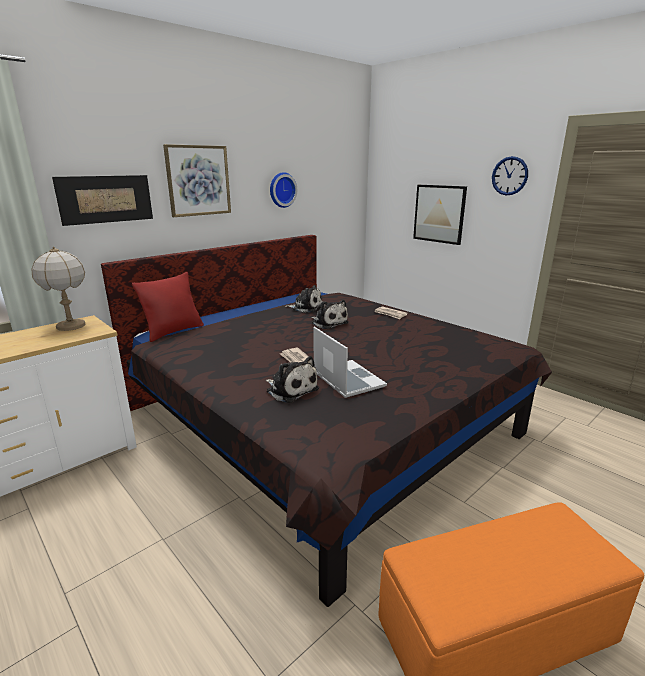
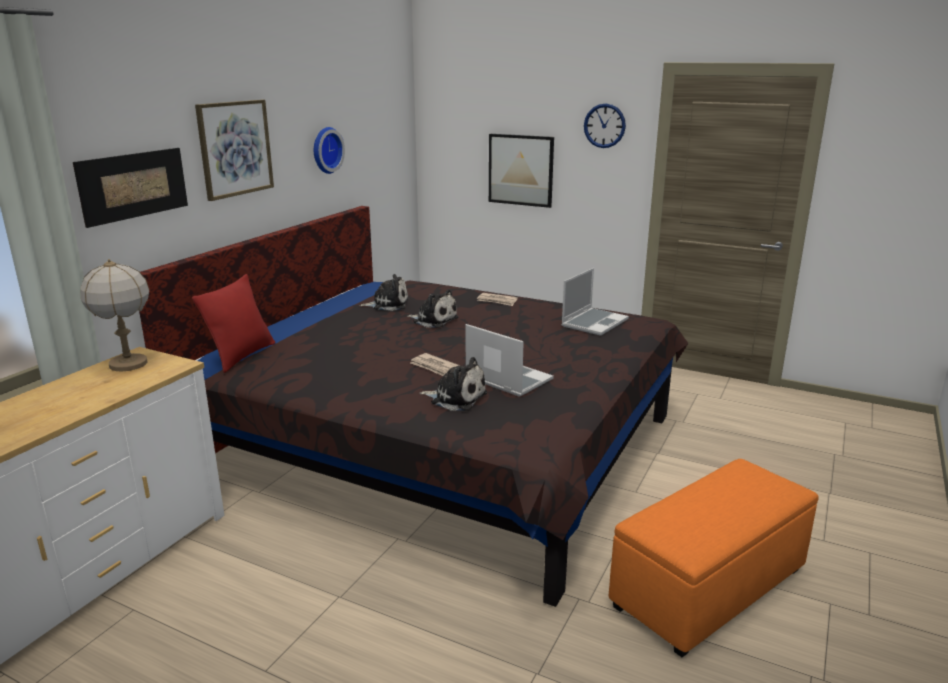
camera: 20 degrees left, 0 degrees up
(460, 341) = (594, 322): none -> laptop

